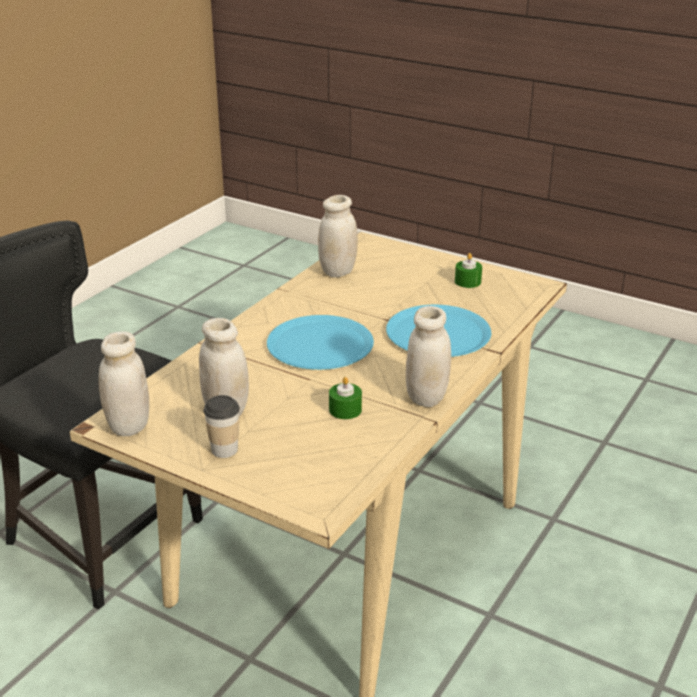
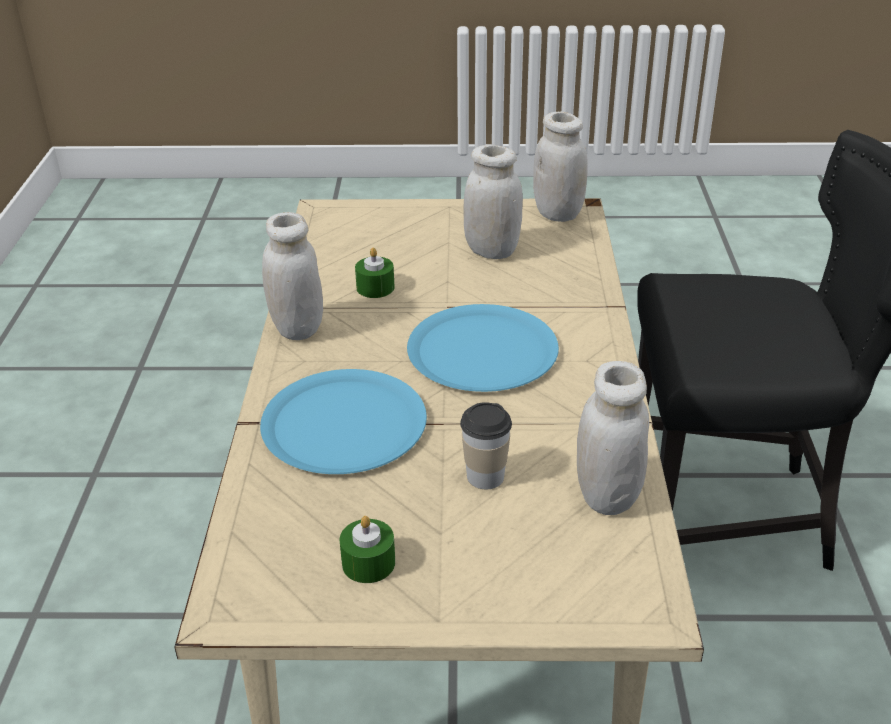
camera: 150 degrees right, 5 degrees up
(224, 449) = (449, 223): cup -> cup (485, 476)

